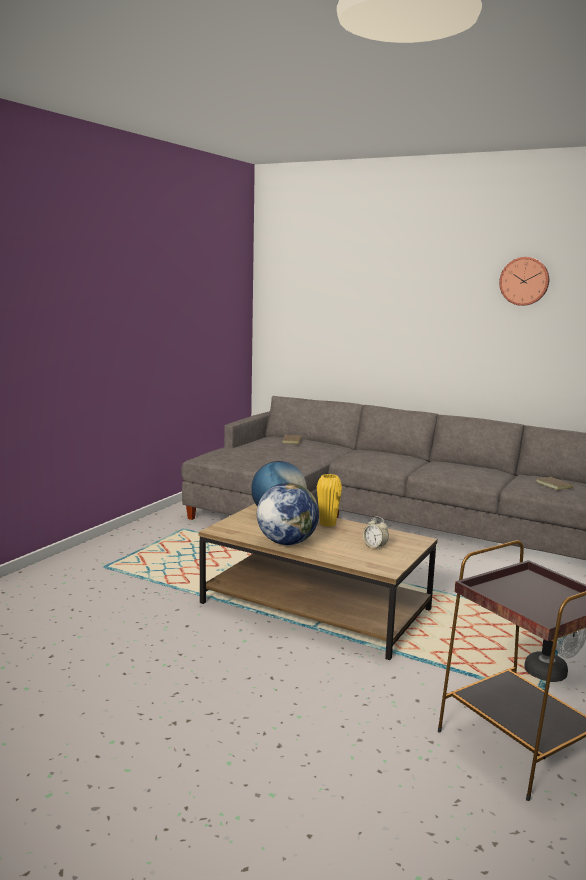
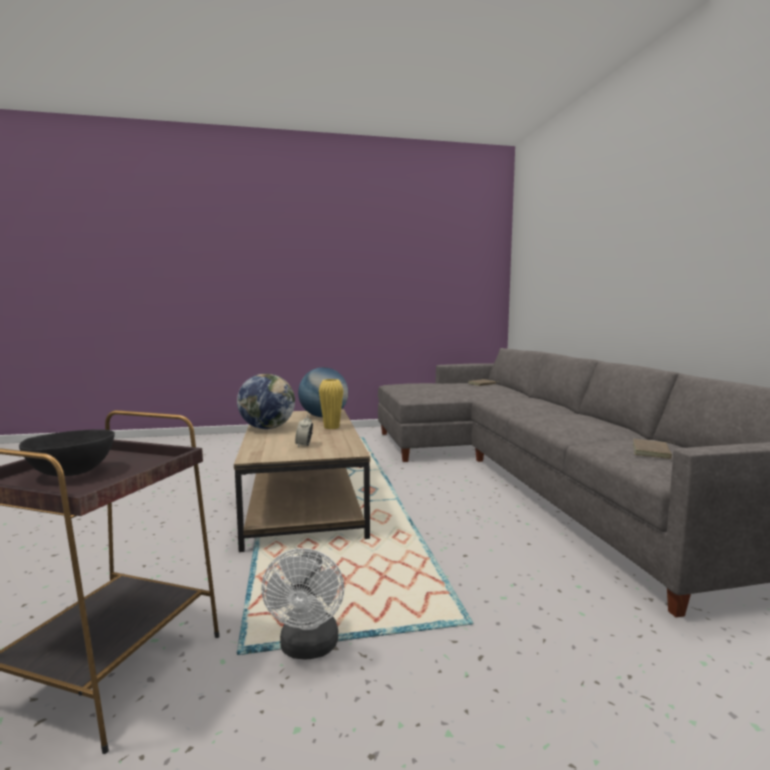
camera: 50 degrees right, 5 degrees down
(524, 281) = (712, 175): wall clock -> none
(533, 603) = (72, 473): none -> black bowl

